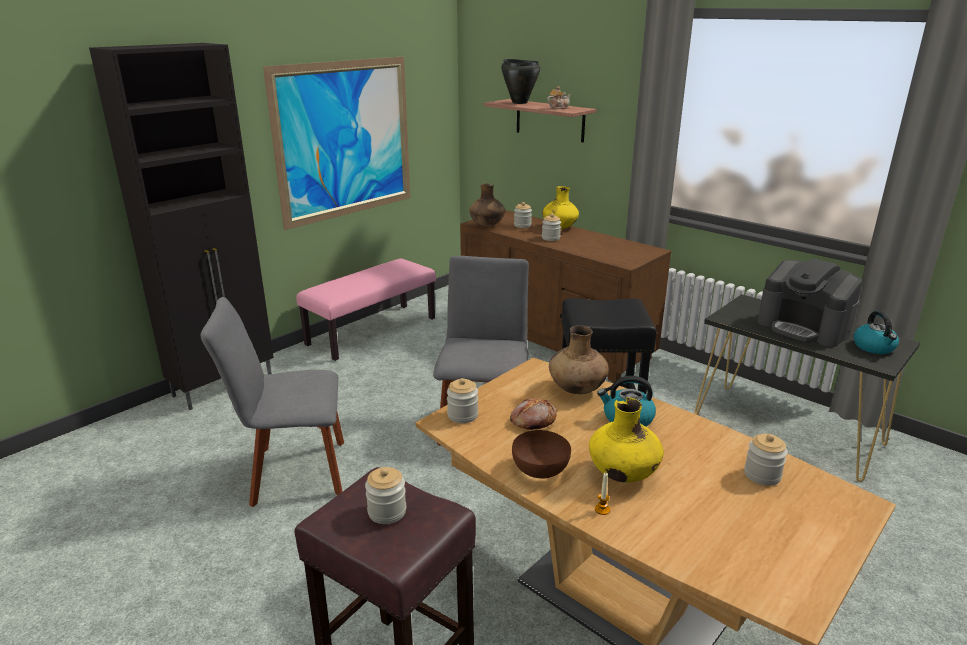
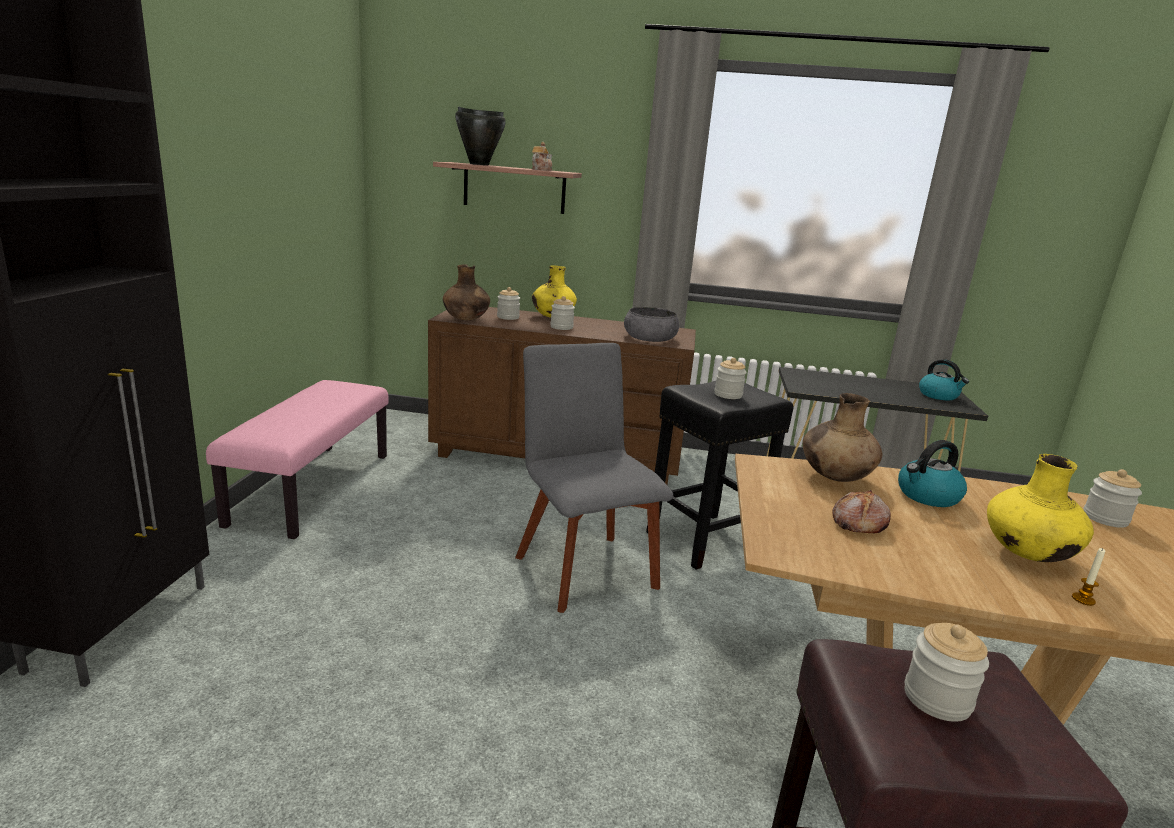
camera: 35 degrees left, 5 degrees down
(293, 472) = (393, 725): grey chair -> none
(345, 140) = (254, 202): picture -> none
(462, 415) = (783, 538): jar -> jar (728, 395)
(541, 468) = (959, 574): brown bowl -> none
(610, 255) = (649, 338): none -> grey bowl
(804, 327) = (870, 388): coffee machine -> none

